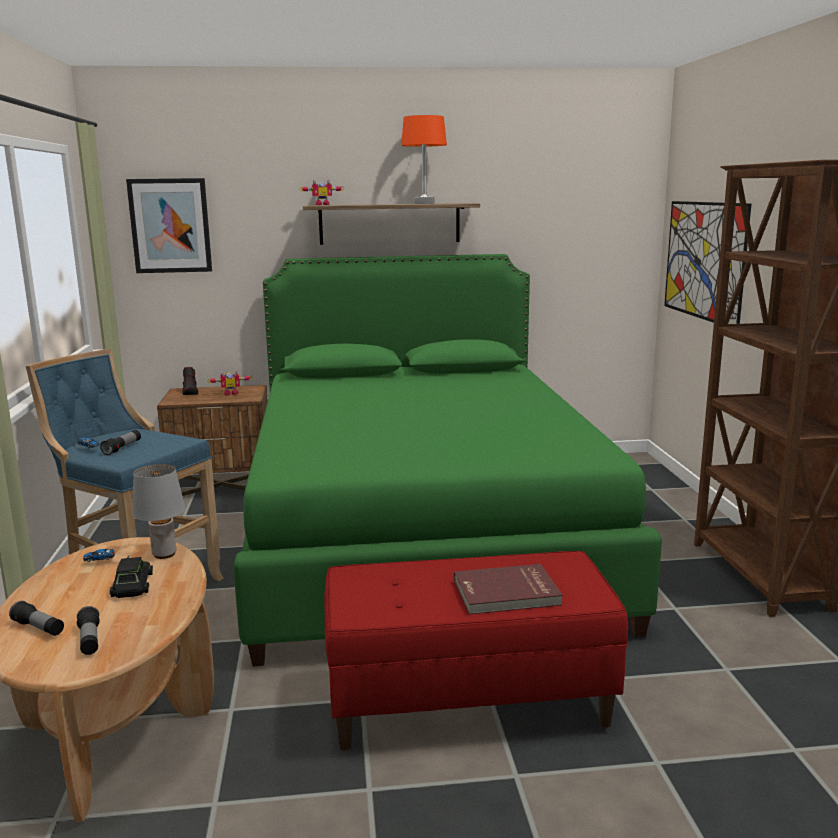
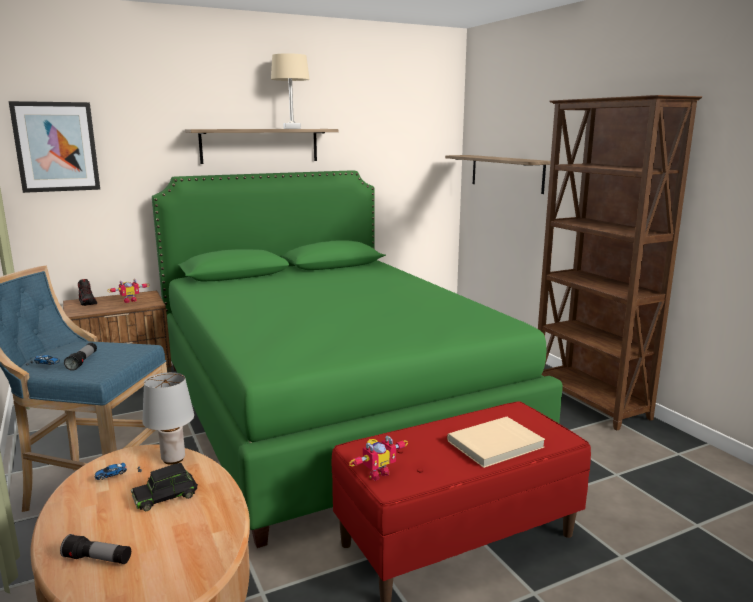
camera: 20 degrees left, 0 degrees up
(89, 640) = (165, 560): flashlight -> none
(132, 585) = (165, 495): black toy car -> black toy car turned 90 degrees counterclockwise
(322, 205) = (203, 128): toy robot -> toy robot (376, 473)
(424, 203) = (292, 128): orange table lamp -> beige table lamp
(506, 593) = (496, 445): red book -> beige book
(703, 260) = (506, 173): picture -> shelf

